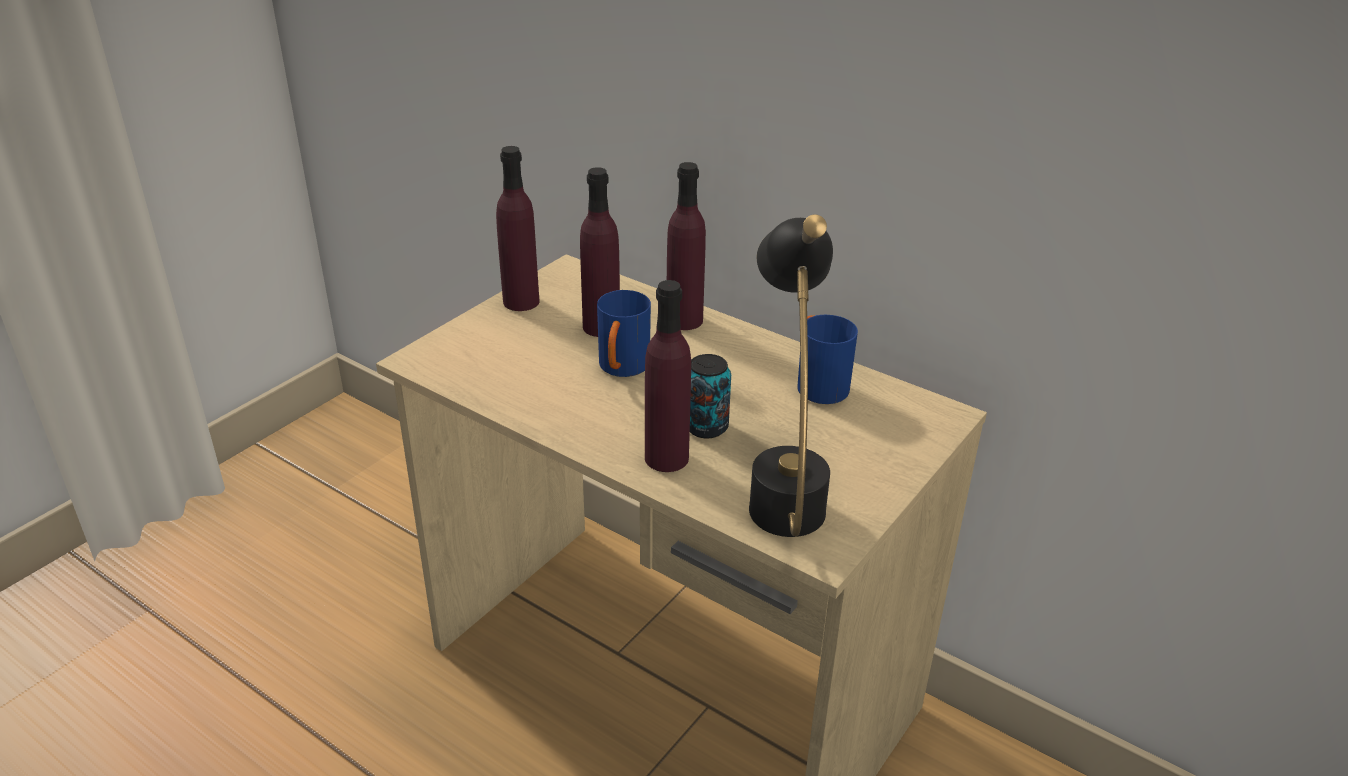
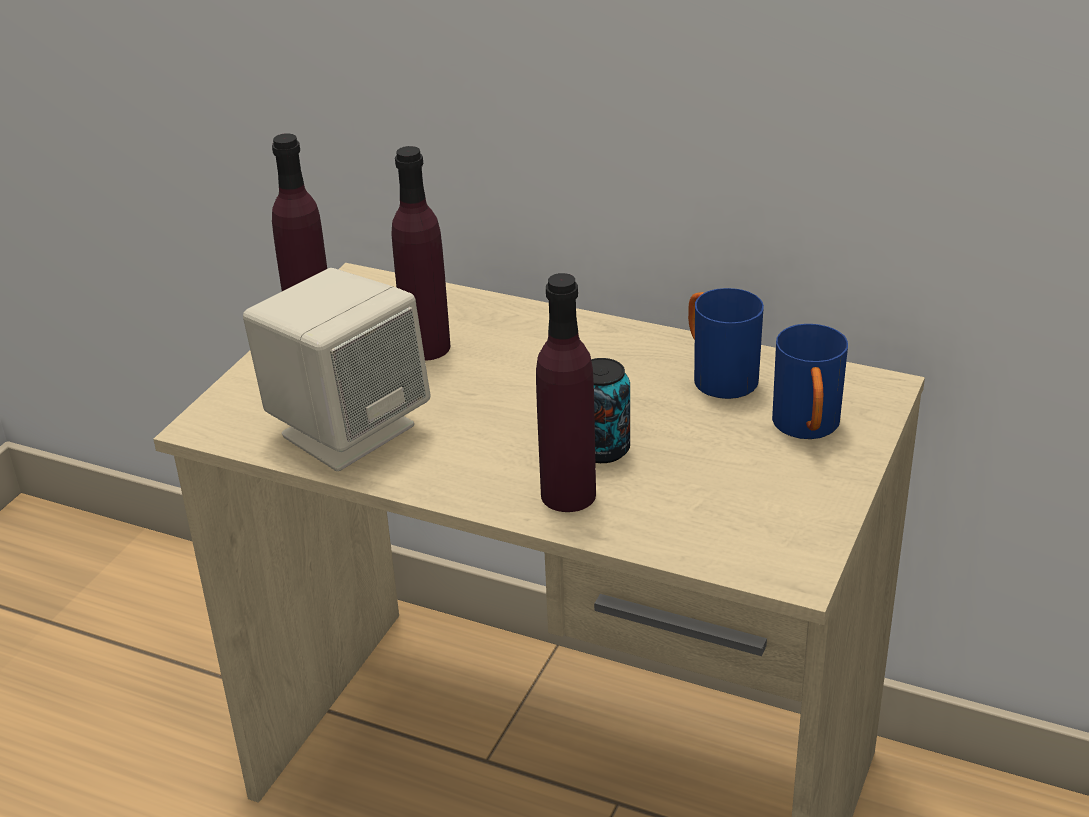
camera: 10 degrees left, 0 degrees up
(518, 380) = (347, 430): none -> beige speaker
(621, 370) = (472, 396): blue mug -> blue mug (807, 429)
(684, 320) = (527, 323): purple bottle -> none
(784, 486) = (721, 504): black table lamp -> none

